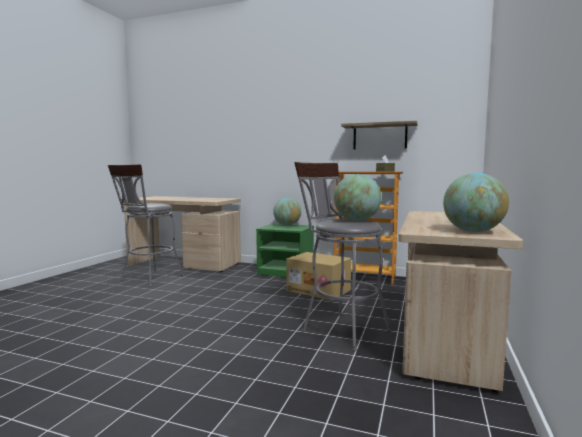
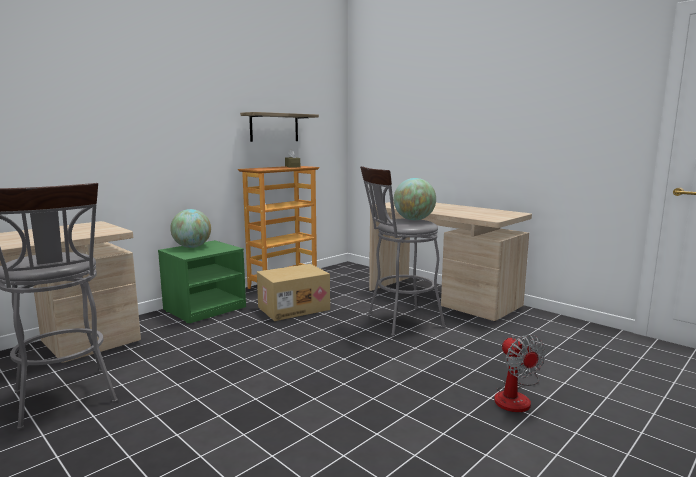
camera: 65 degrees left, 5 degrees up
(204, 409) = (516, 396): none -> fan
(473, 231) = (498, 213): globe -> none

